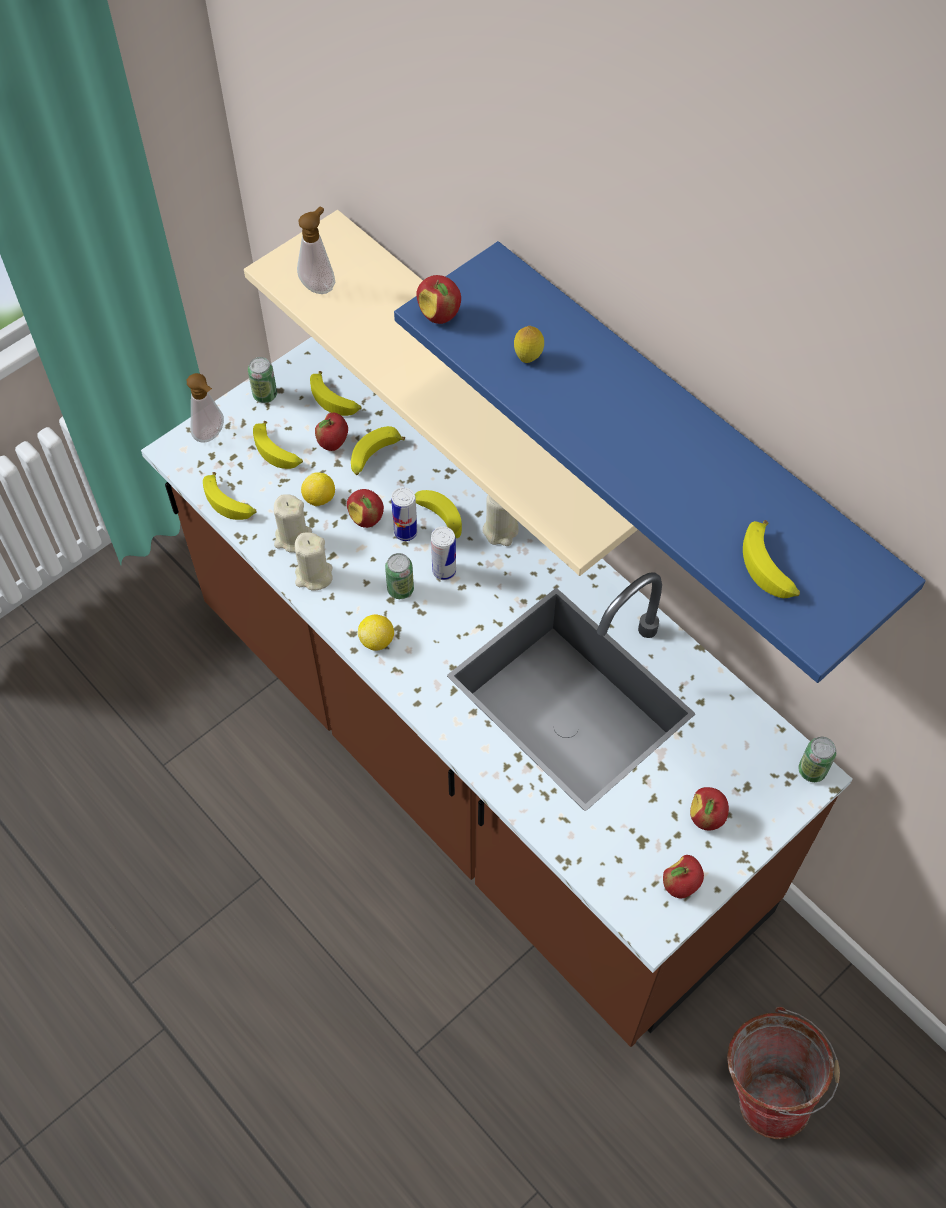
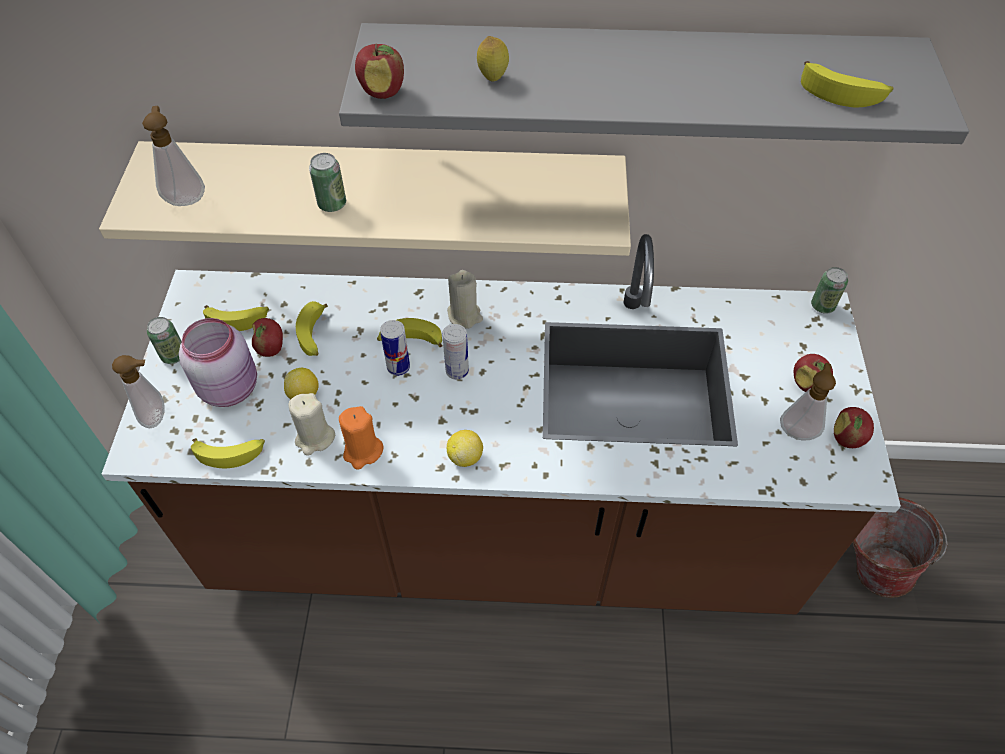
camera: 45 degrees left, 5 degrees down
(278, 452) = (231, 387): banana -> pink jar
(313, 576) = (362, 451): beige candle -> orange candle
(367, 519) = (358, 380): apple -> none
(400, 589) = (440, 408): can -> can (332, 204)
(649, 843) = (797, 430): none -> soap dispenser
(688, 435) = (635, 82): blue shelf -> grey shelf

